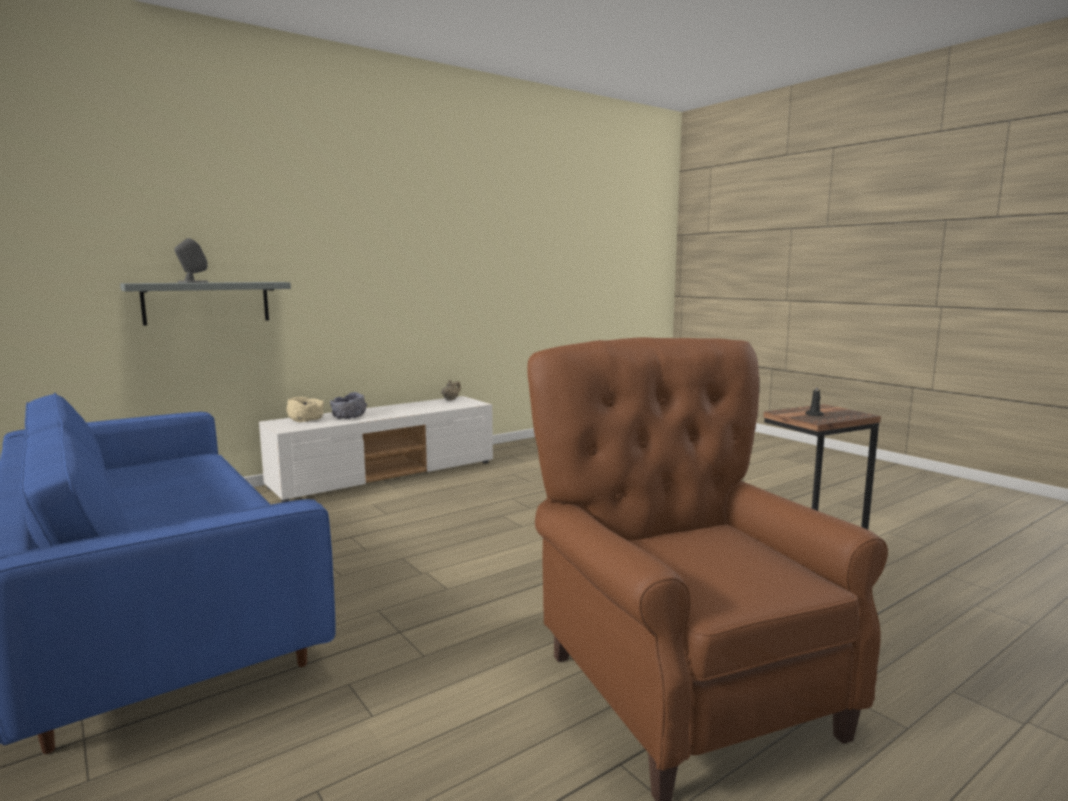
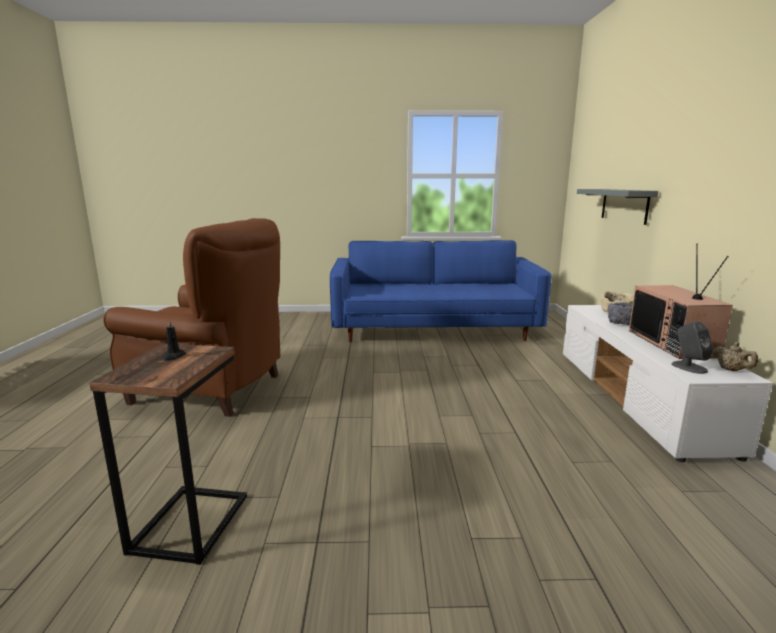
camera: 125 degrees right, 5 degrees up
(192, 282) = (609, 189): grey speaker -> grey speaker (688, 367)
(403, 407) = (674, 343): none -> television

